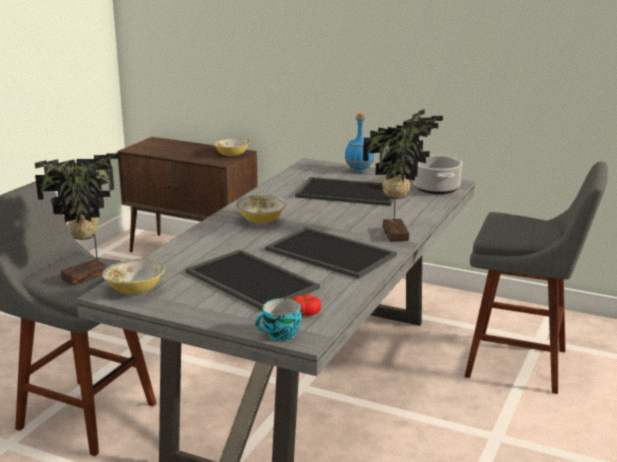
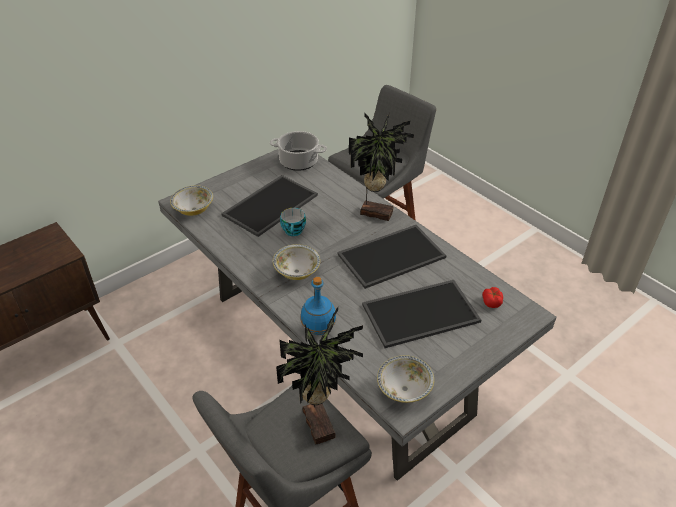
camera: 65 degrees left, 20 degrees up
(232, 154) = (49, 241): bowl -> bowl (193, 209)
(280, 335) = (521, 325): cup -> cup (294, 231)
(359, 171) = (225, 183): blue bottle -> blue bottle (319, 329)

